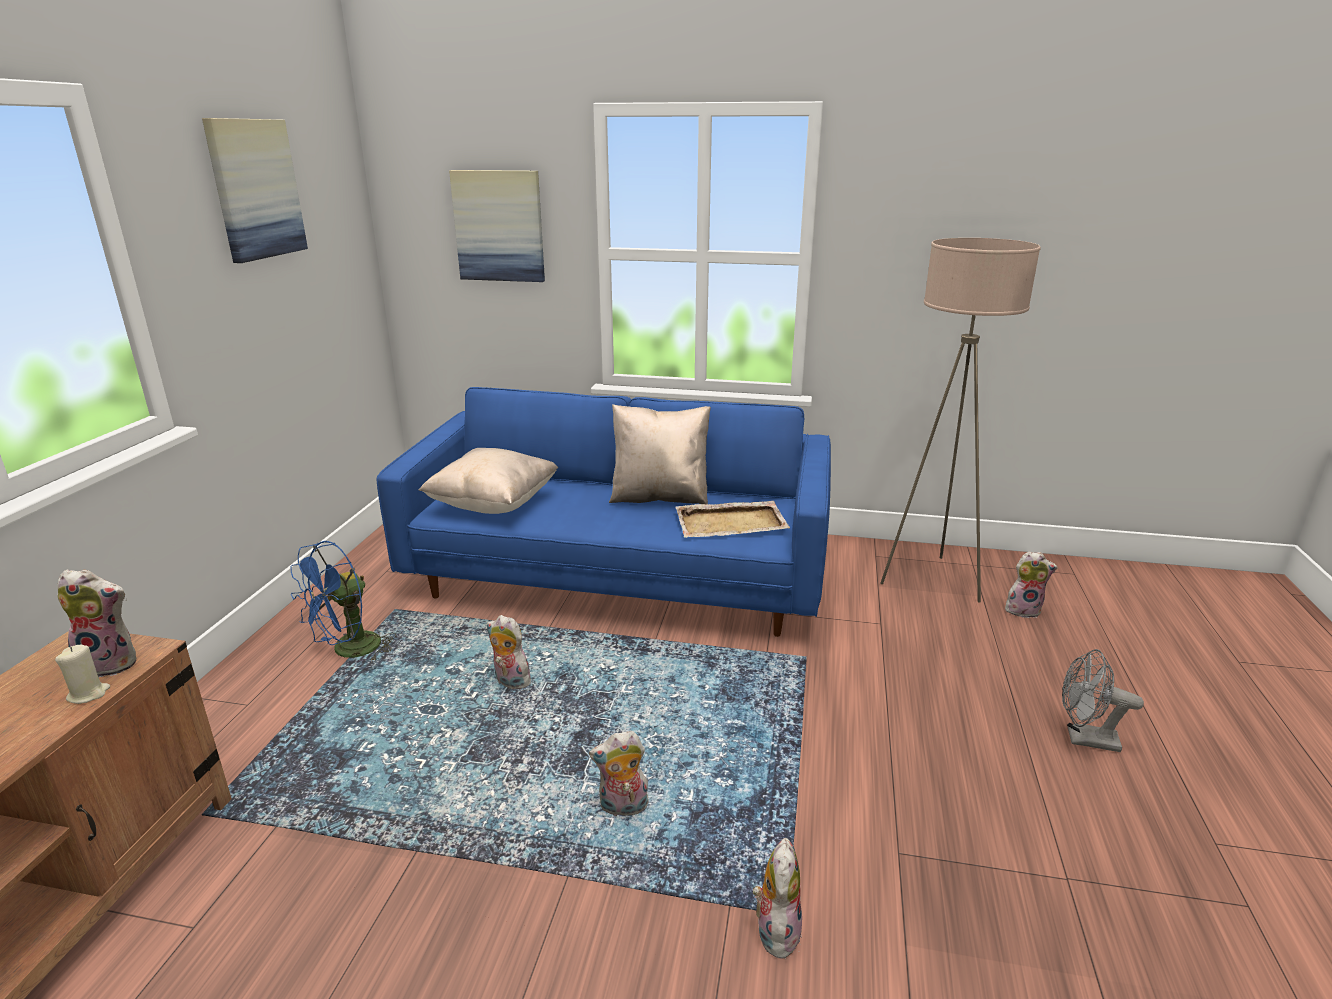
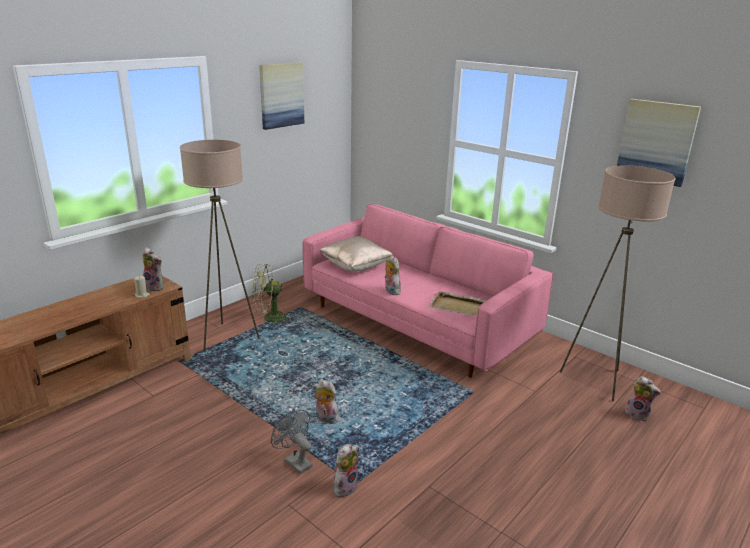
camera: 30 degrees right, 0 degrees up
(287, 720) = (228, 338): none -> beige floor lamp
(349, 651) = (269, 319): blue fan -> green fan
(499, 226) = (405, 120): picture -> picture (656, 142)
(509, 681) = (323, 353): plush toy -> plush toy (391, 291)
(620, 574) = (417, 322): blue sofa -> pink sofa
(660, 497) = (440, 284): beige pillow -> none
(1084, 739) = (590, 486): grey fan -> grey fan (294, 461)

